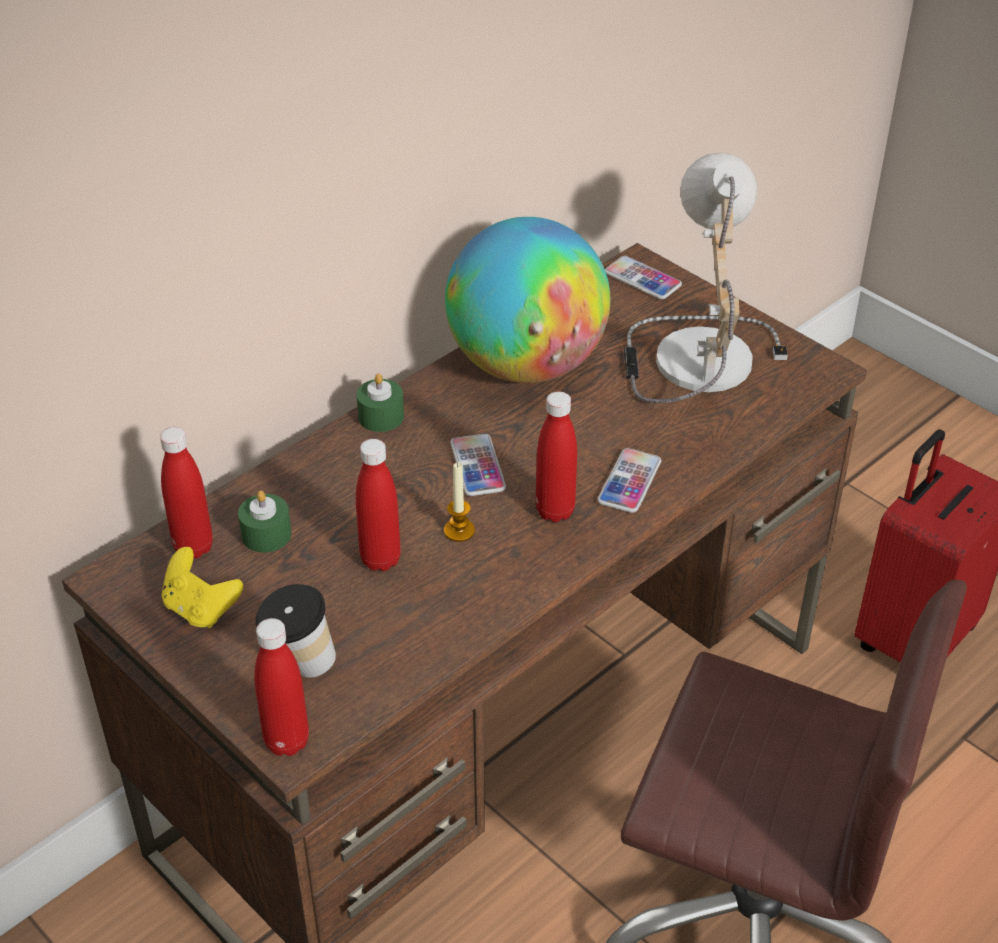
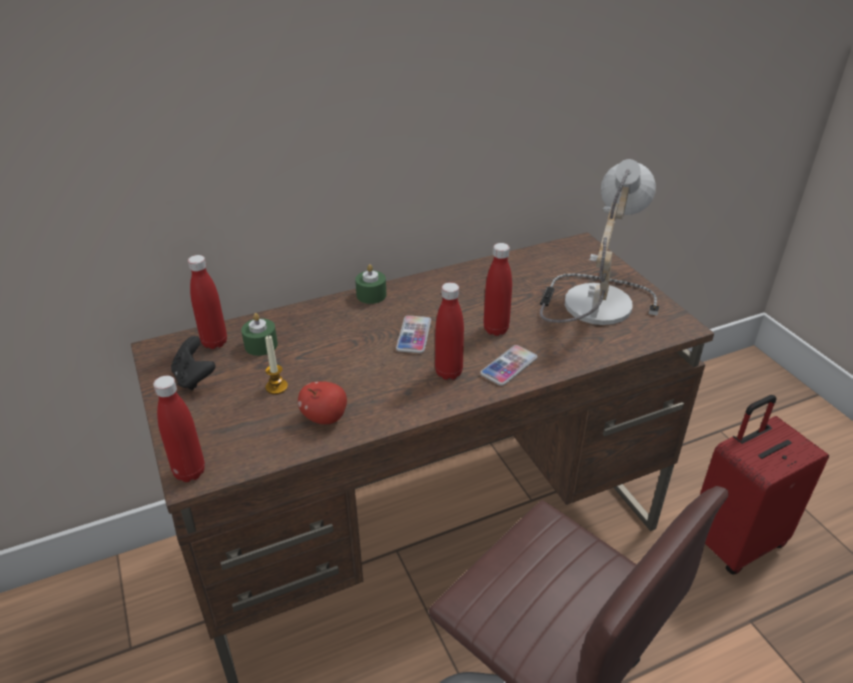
camera: 20 degrees right, 5 degrees down
(201, 609) = (194, 378): yellow game controller -> black game controller
(299, 665) = (229, 427): cup -> none
(380, 559) = (319, 375): red bottle -> red bottle (496, 329)
(424, 618) = (325, 417): none -> apple
(459, 531) = (379, 370): candle -> candle (276, 387)
(526, 365) = (478, 285): globe -> none
(642, 279) = (580, 252): phone -> none

